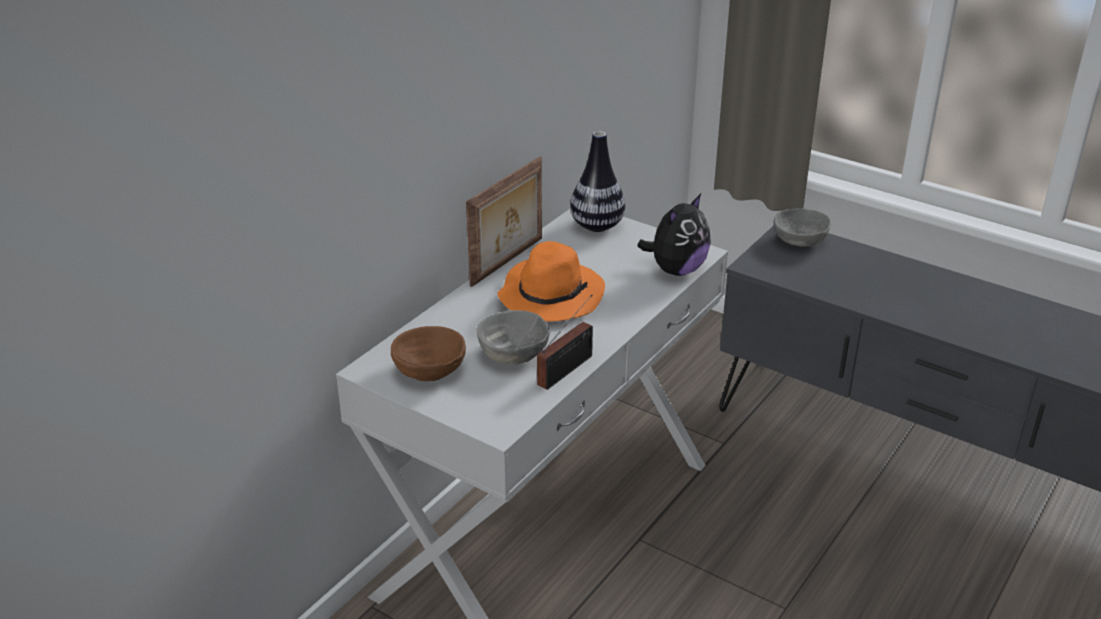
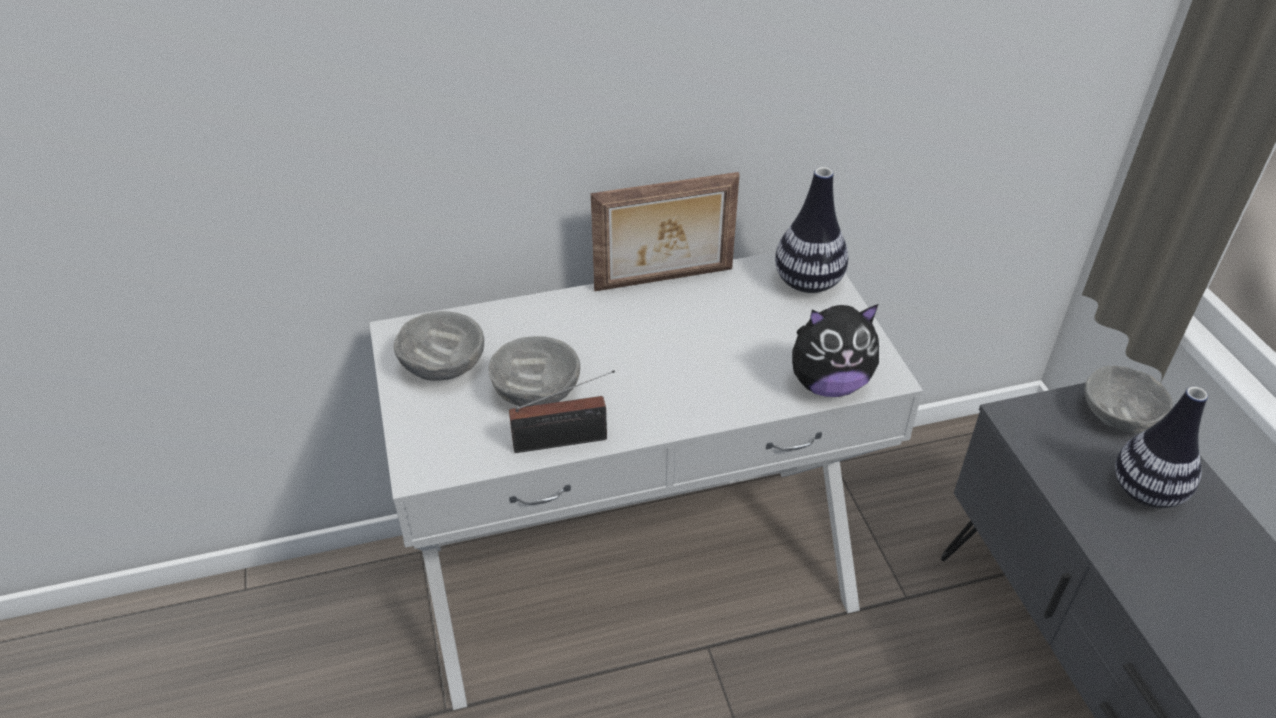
camera: 40 degrees right, 10 degrees up
(430, 371) = (443, 366): brown bowl -> grey bowl
(550, 295) = (656, 342): orange hat -> none
(851, 269) = (1146, 491): none -> vase

